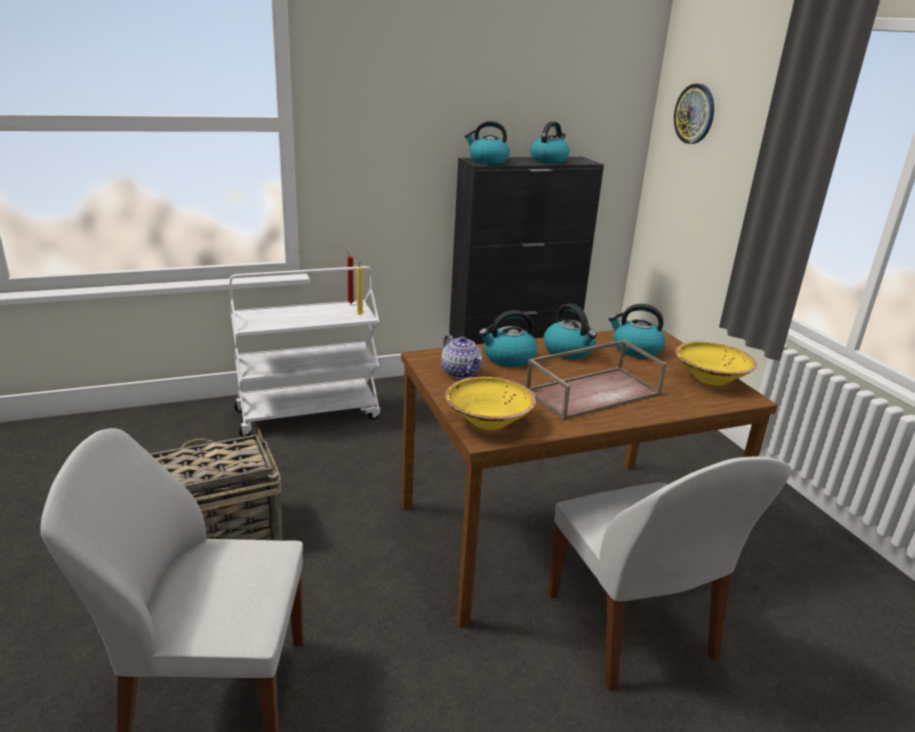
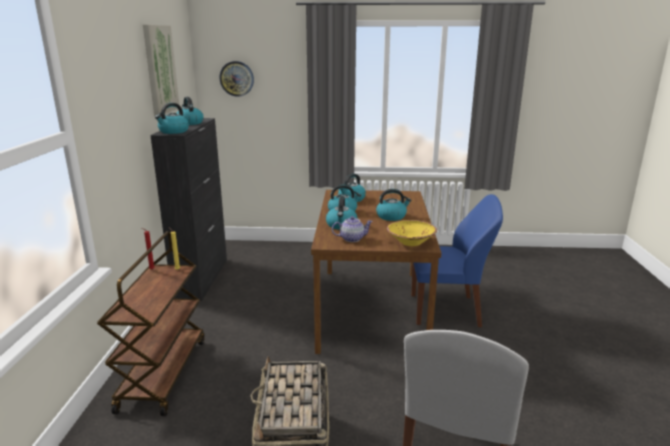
camera: 65 degrees left, 5 degrees down
(308, 414) = (163, 373): white cart -> brown cart
(533, 77) = (160, 69): none -> picture
(593, 391) = (391, 216): brown tray -> kettle
(631, 629) = (447, 310): white chair -> blue chair
(710, 378) = (391, 194): yellow bowl -> none

